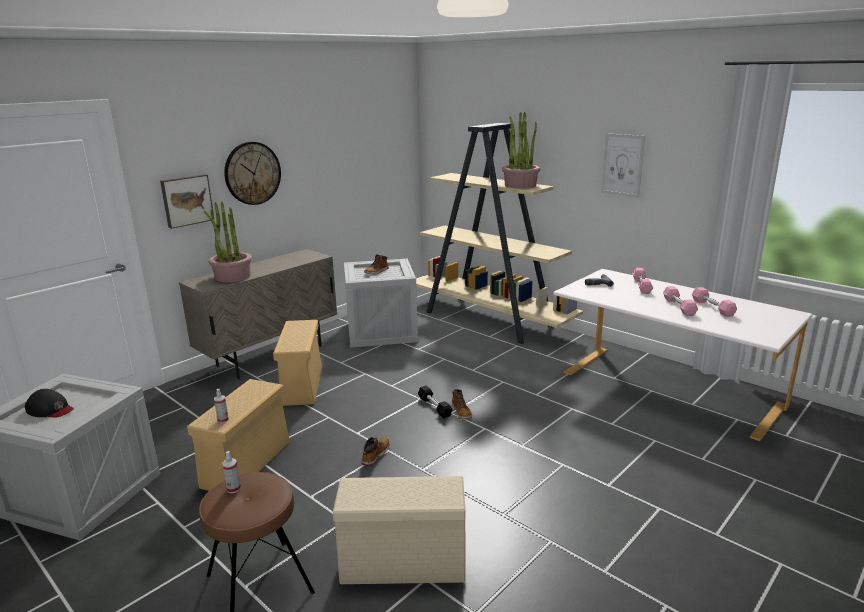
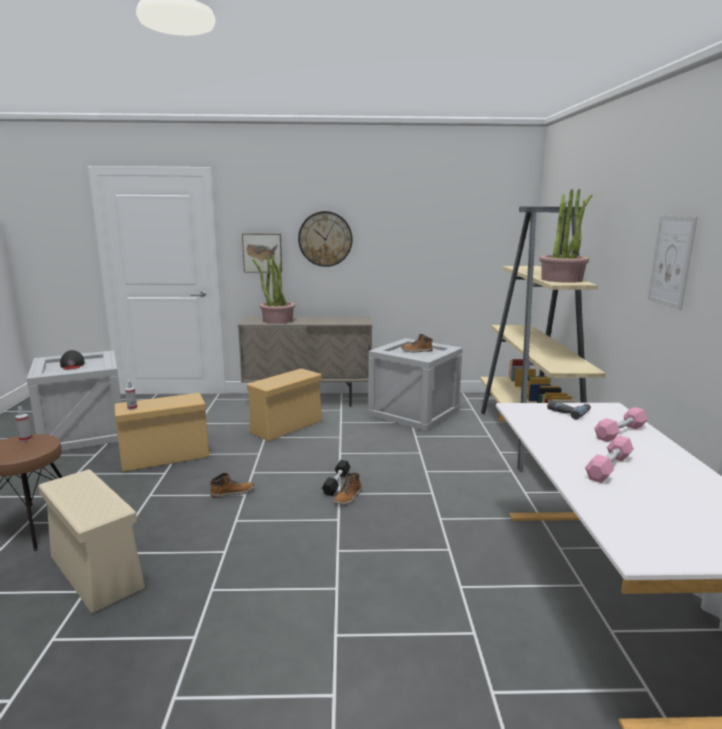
camera: 45 degrees right, 5 degrees down
(712, 307) = (660, 487): pink dumbbell -> none

